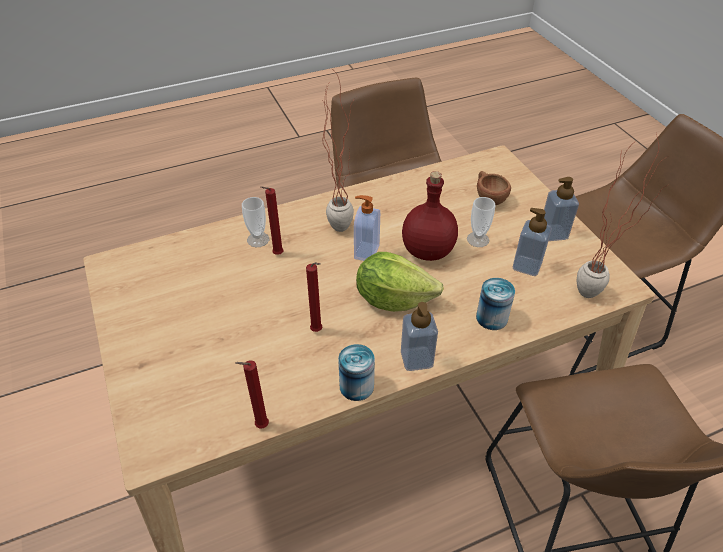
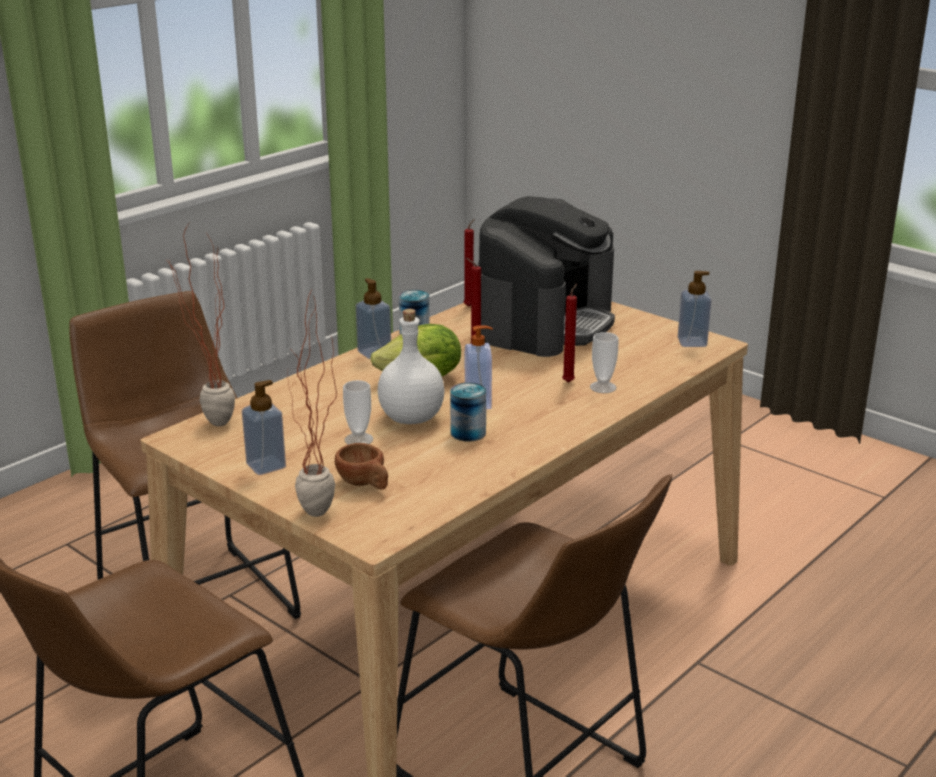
camera: 155 degrees right, 20 degrees down
(213, 355) = (545, 323): none -> coffee machine
(342, 222) = (529, 419): potted plant -> potted plant (318, 519)
(427, 251) = (411, 417): red bottle -> white bottle
(491, 318) = (317, 387): can -> can (468, 433)
(527, 266) = (292, 430): soap dispenser -> soap dispenser (692, 342)

